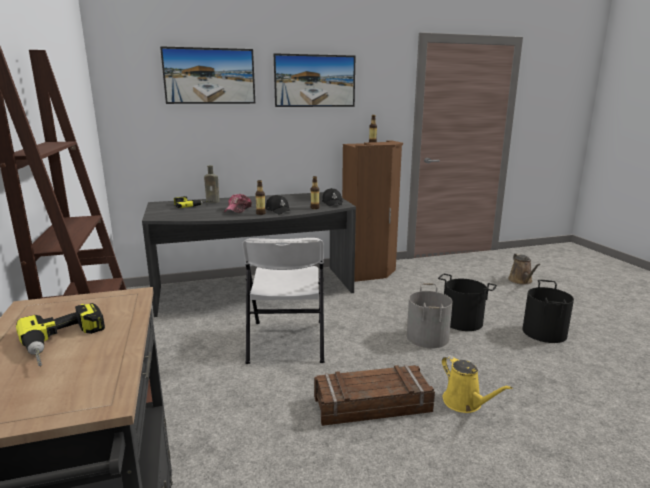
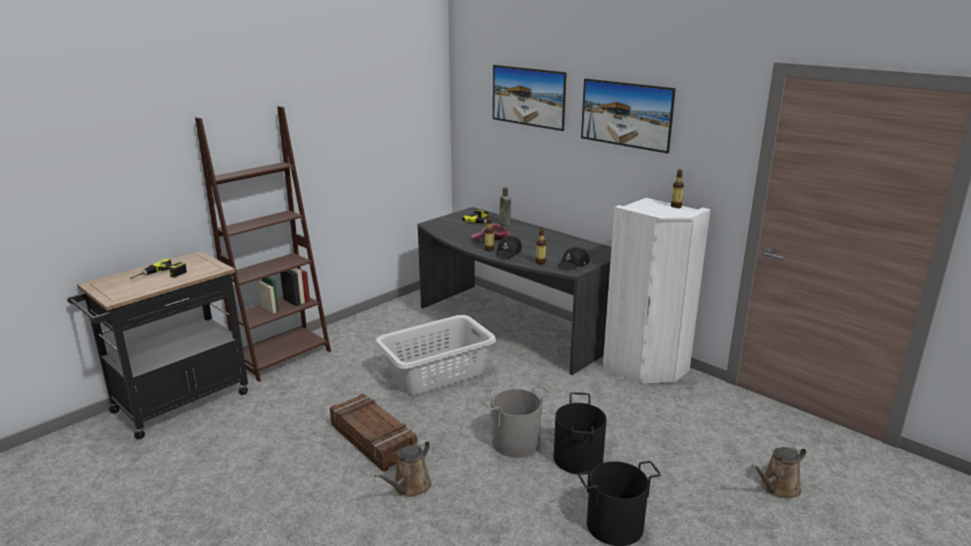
camera: 60 degrees right, 5 degrees up
(286, 341) = (436, 373): white chair -> grey laundry basket
(370, 271) = (645, 368): brown cabinet -> white cabinet
(465, 403) = (409, 487): yellow watering can -> brown watering can

